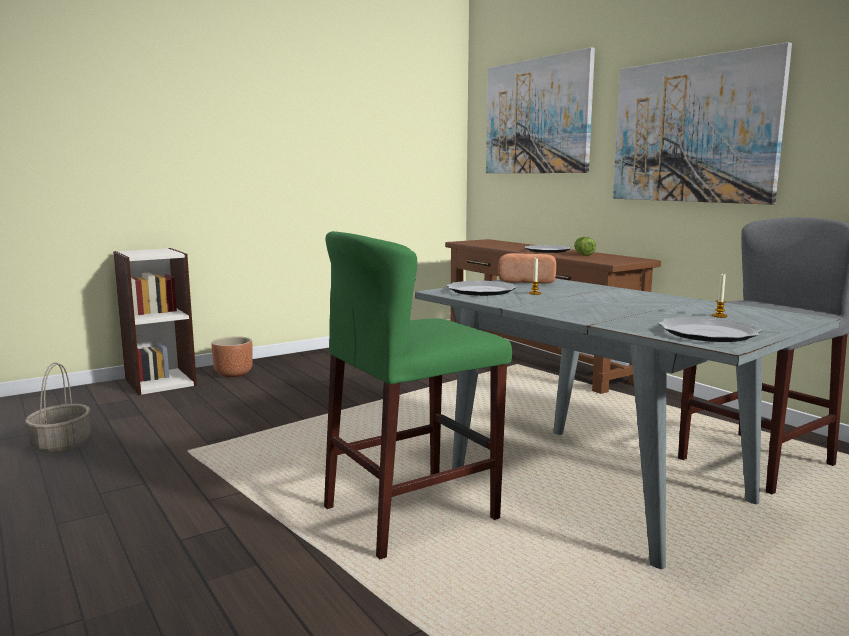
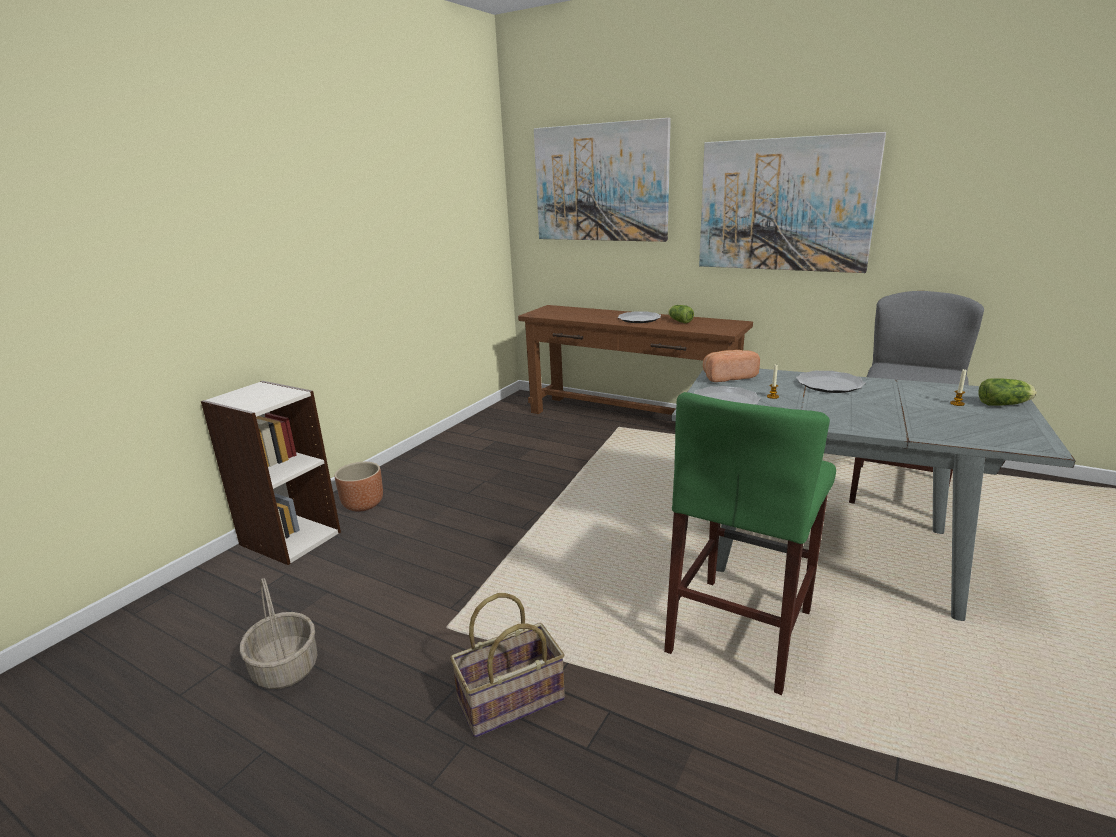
camera: 25 degrees left, 10 degrees up
(168, 500) = (511, 702): none -> basket
(709, 333) = (1001, 432): plate -> plate (830, 384)
(777, 322) = (1005, 404): none -> lettuce

